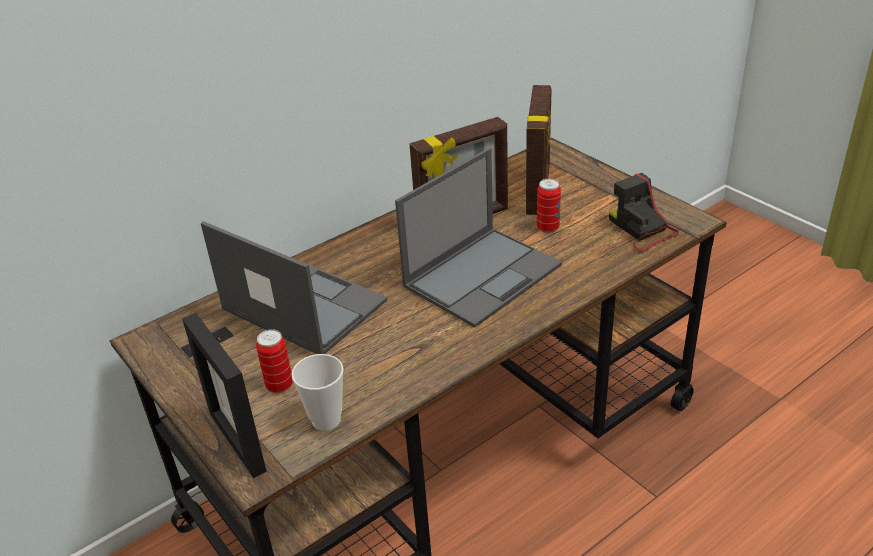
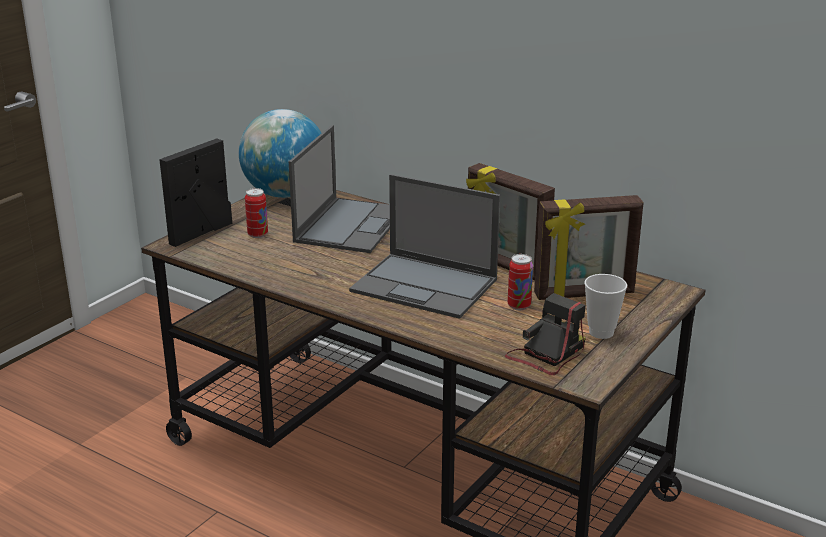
camera: 70 degrees right, 10 degrees down
(170, 347) = (285, 194): none -> globe
(326, 420) = (227, 255): cup -> cup (601, 332)

